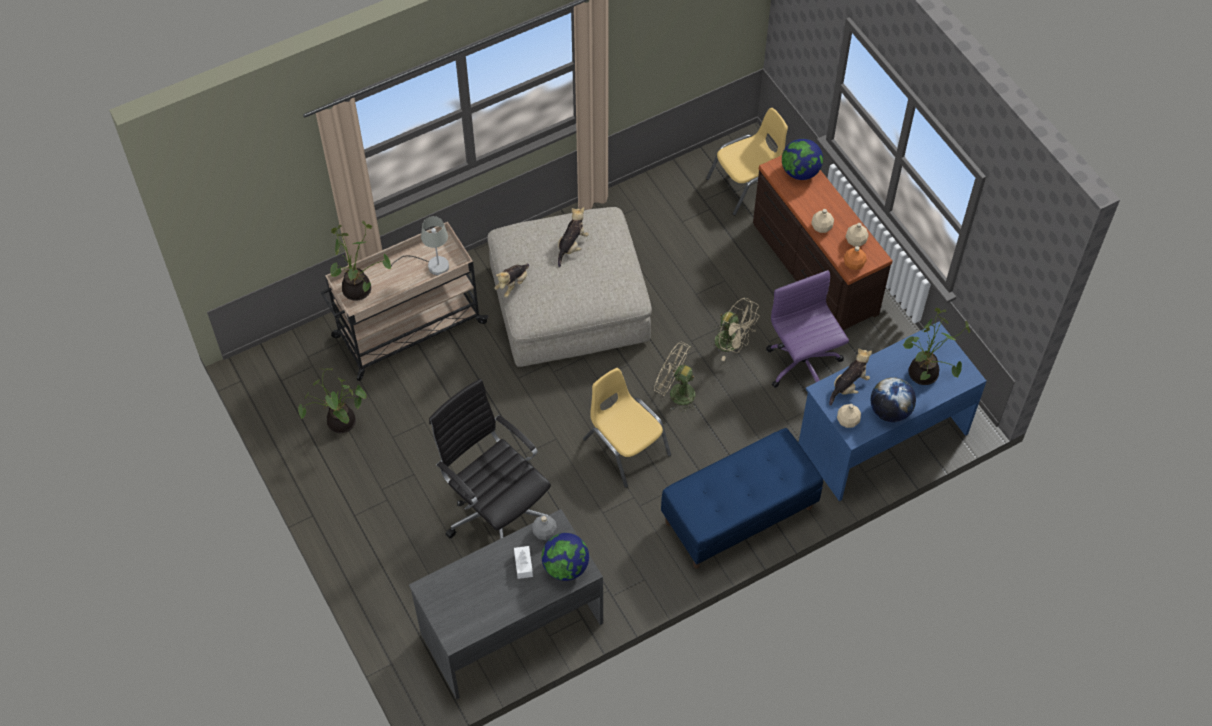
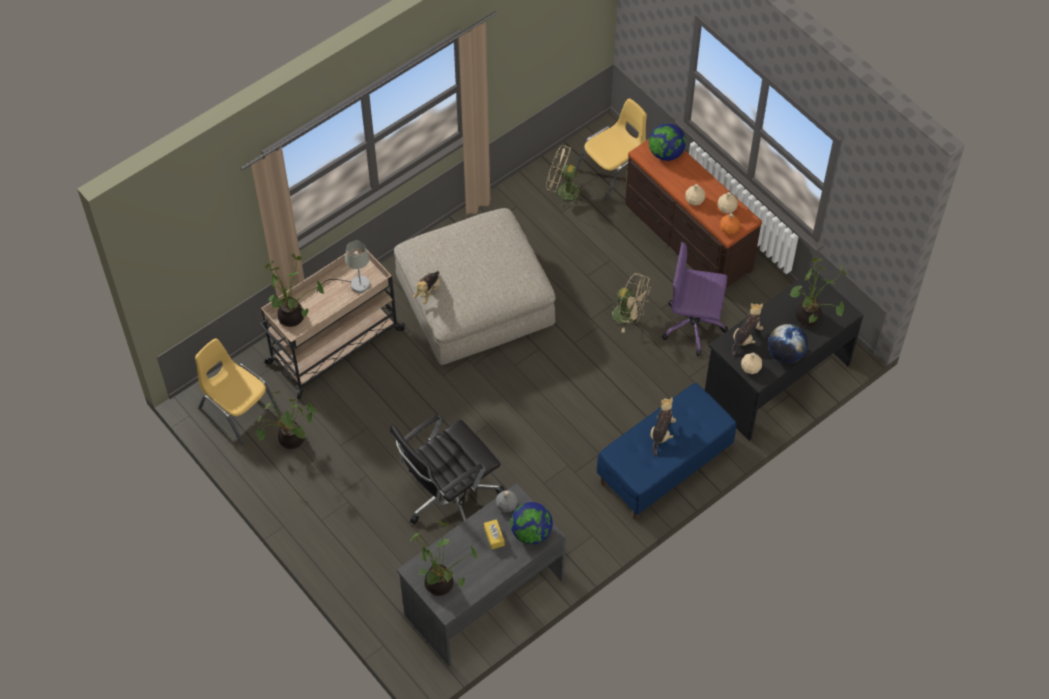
camera: 10 degrees left, 0 degrees up
(454, 607) = (441, 582): none -> potted plant
(496, 511) = (449, 496): black office chair -> black office chair turned 75 degrees counterclockwise
(523, 565) = (494, 536): white tissue box -> yellow tissue box
(572, 246) = (474, 249): plush toy -> plush toy (661, 433)
(626, 447) = (552, 422): yellow chair -> yellow chair (238, 408)
(676, 393) = (587, 367): beige fan -> beige fan (563, 191)
(803, 365) = (694, 326): purple office chair -> purple office chair turned 45 degrees counterclockwise
(882, 437) = (776, 379): blue desk -> black desk

